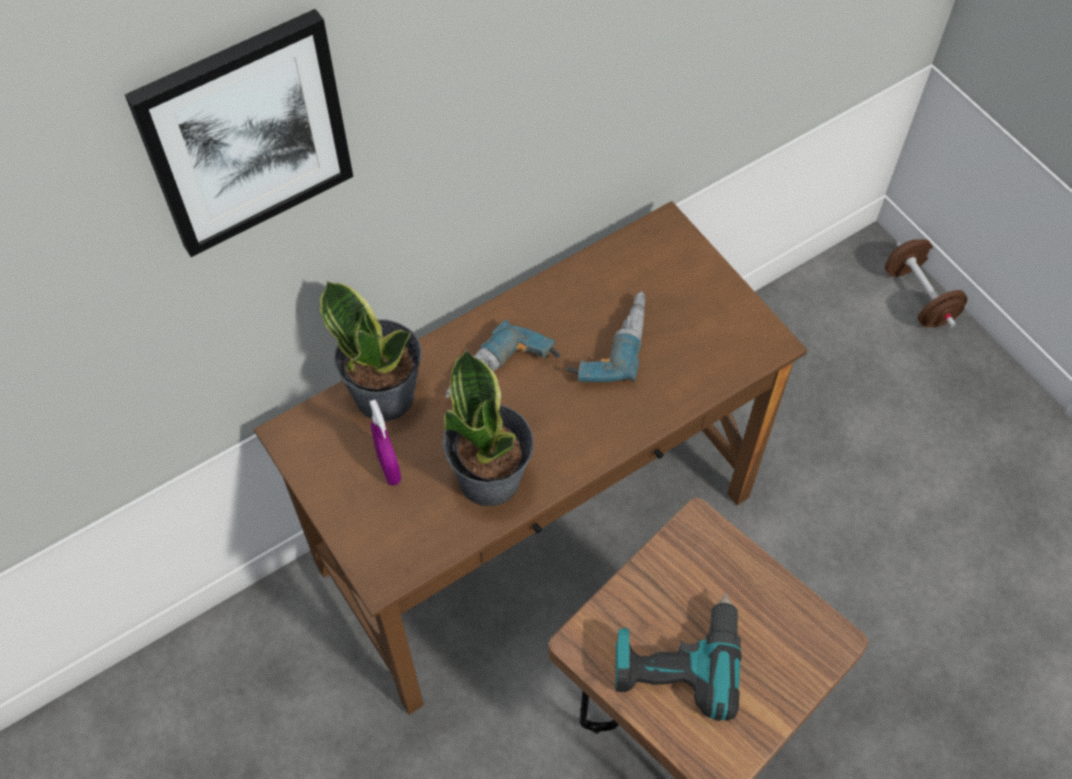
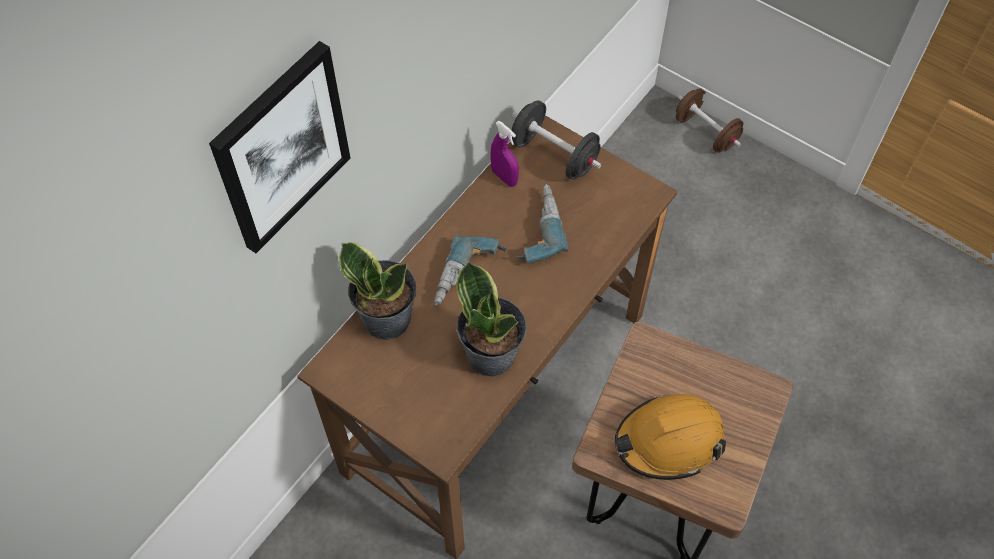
camera: 20 degrees left, 0 degrees up
(389, 468) = (413, 371): purple spray bottle -> purple spray bottle (504, 177)
(669, 260) = (554, 155): none -> black dumbbell
(677, 660) = (668, 441): power drill -> orange hard hat

